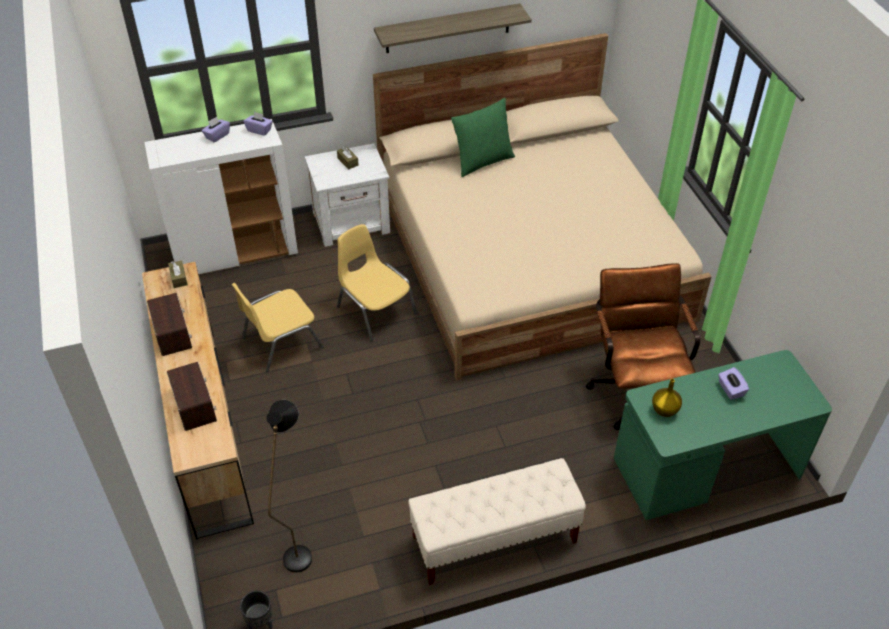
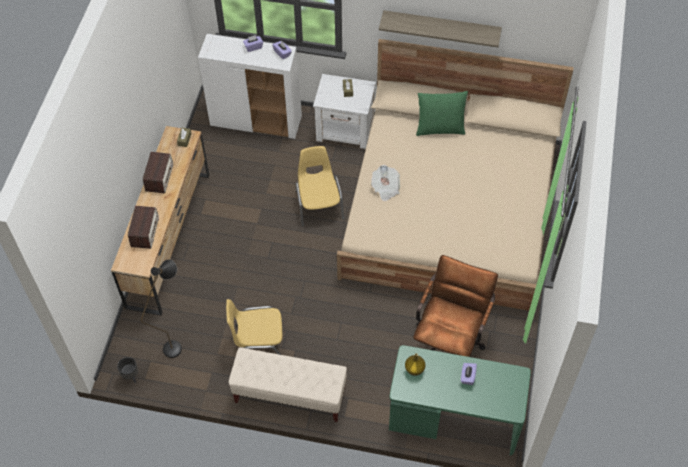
camera: 30 degrees right, 10 degrees up
(280, 342) = (246, 201): yellow chair -> yellow chair (258, 341)
(468, 240) = (385, 188): none -> newspaper

